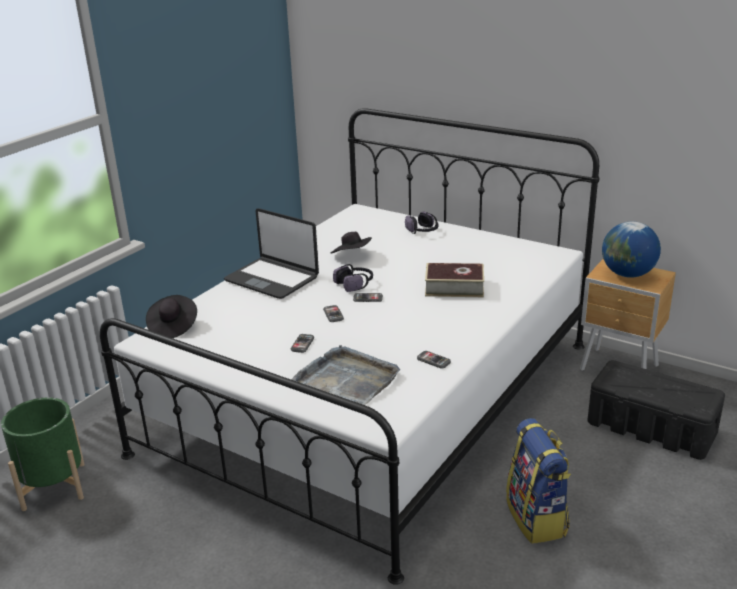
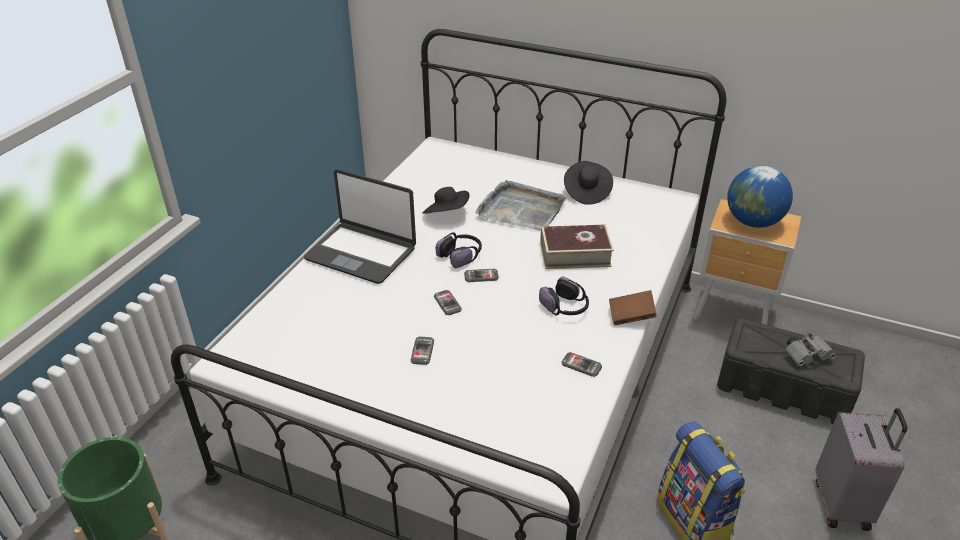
camera: 10 degrees left, 10 degrees up
(173, 327) = (257, 335): black hat -> black hat (586, 192)
(347, 379) = (489, 402): grey tray -> grey tray (521, 209)
(423, 231) = (517, 174): headphones -> headphones (565, 307)
(488, 331) = (631, 316): none -> brown book
(668, 391) = (808, 356): none -> grey binoculars
(683, 518) = (843, 504): none -> grey suitcase

